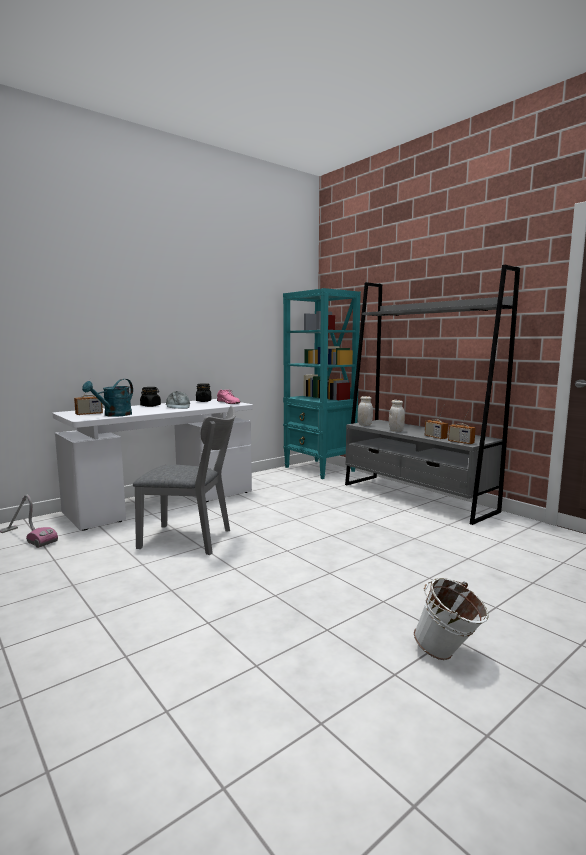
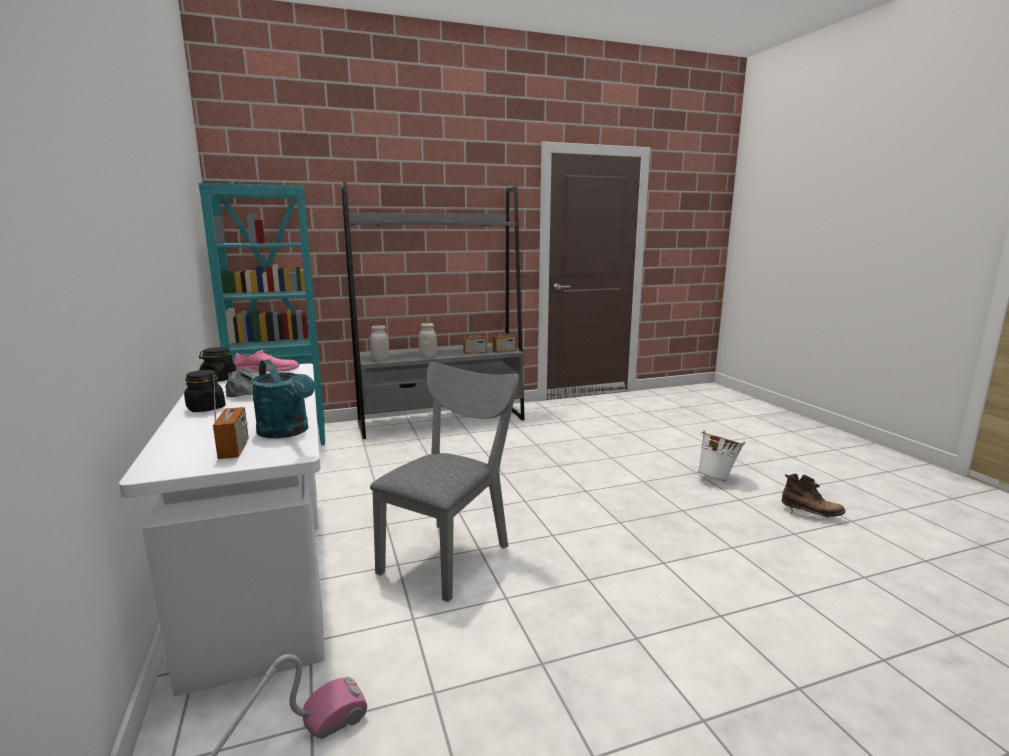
camera: 70 degrees left, 5 degrees up
(401, 749) = (810, 514): none -> brown boot

